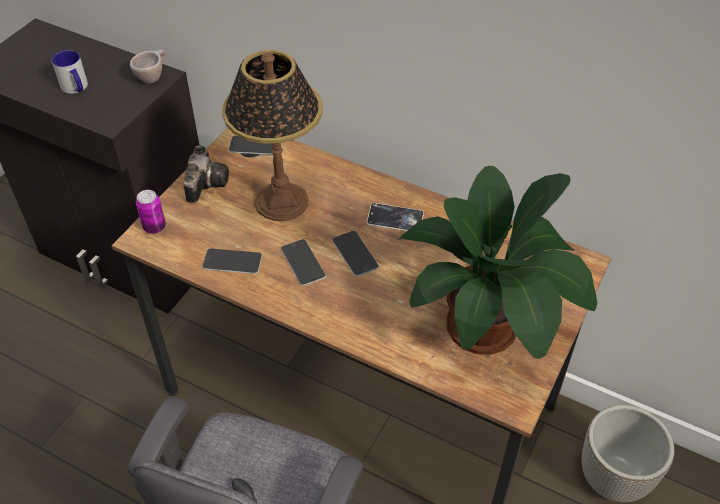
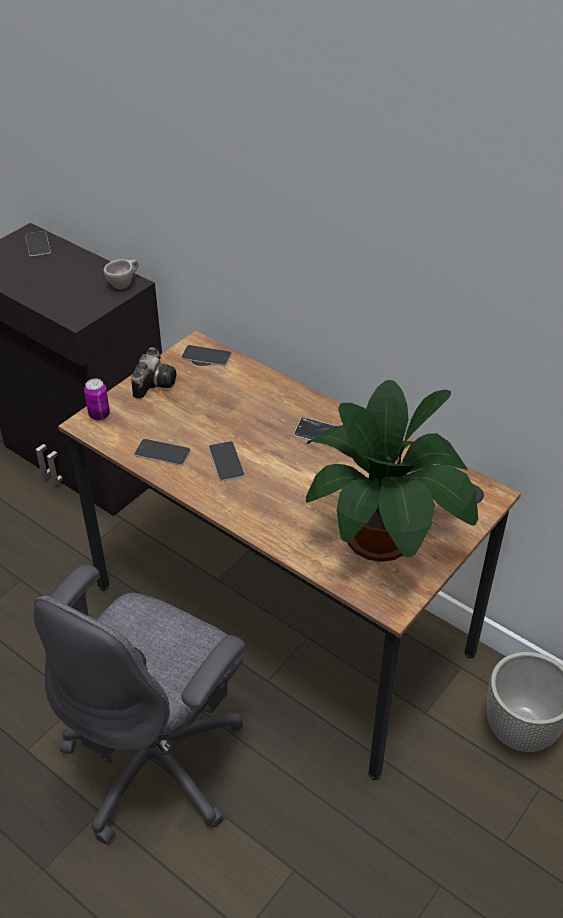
camera: 10 degrees right, 5 degrees down
(76, 88) = (53, 286): mug -> none
(281, 201) = (219, 407): table lamp -> none
(355, 253) = (276, 459): phone -> phone (38, 244)

